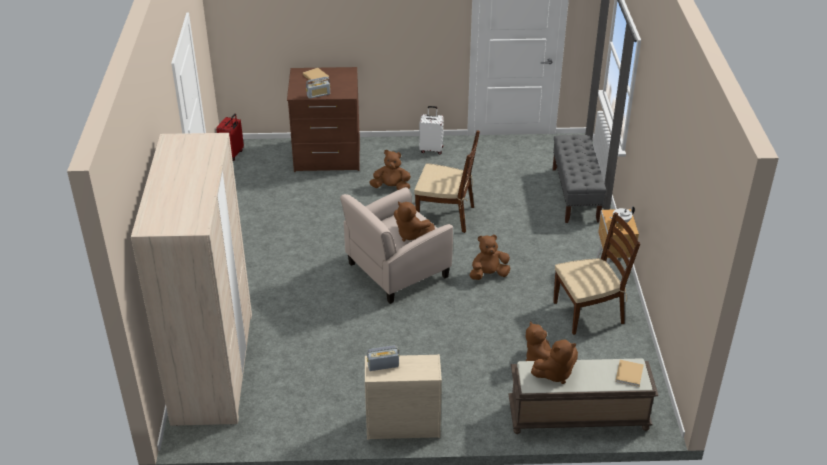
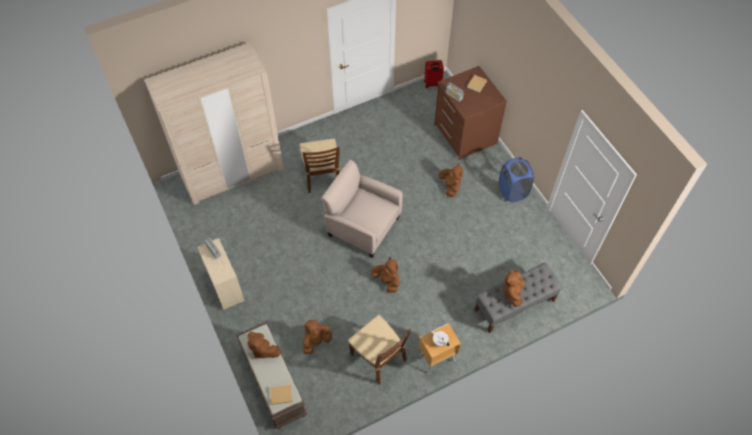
camera: 65 degrees right, 20 degrees up
(411, 235) = (364, 216): brown plush toy -> brown plush toy (513, 292)
(431, 149) = (512, 191): white suitcase -> blue laundry basket
(446, 215) = (438, 231): brown chair -> brown chair (322, 175)

